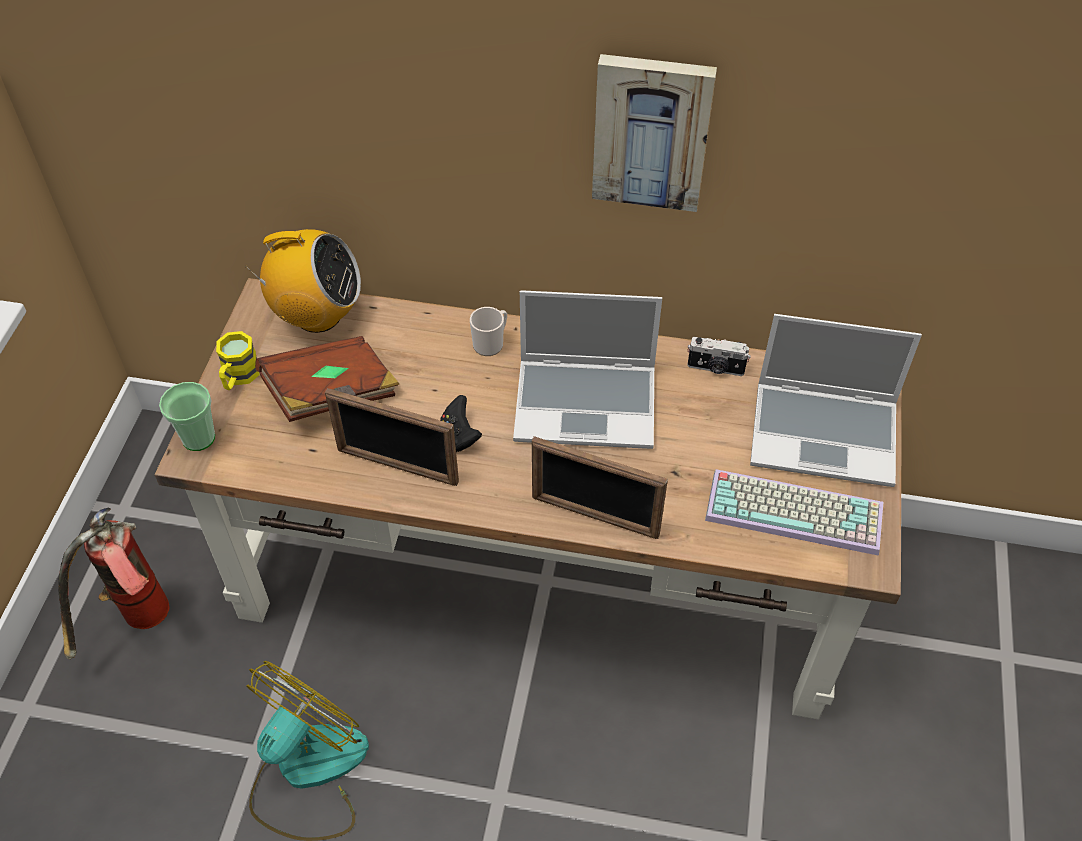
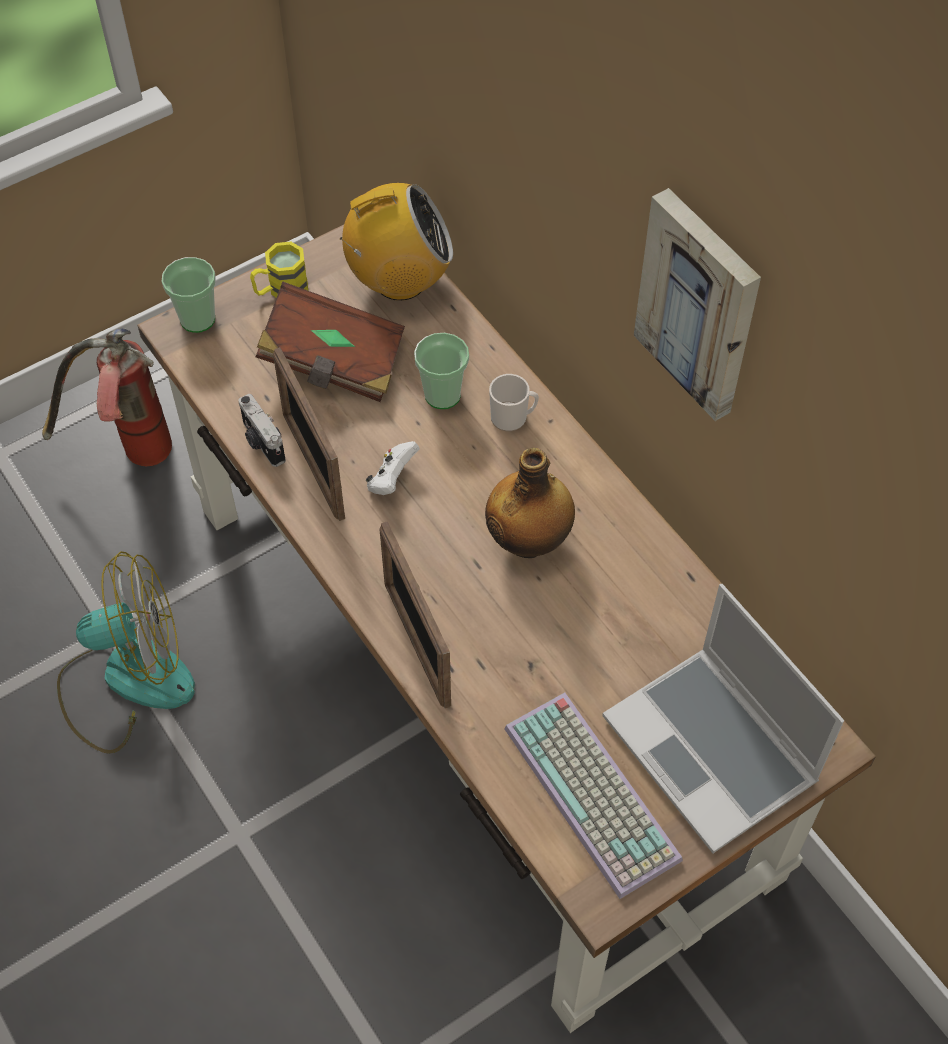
camera: 45 degrees right, 5 degrees up
(317, 316) = (399, 281): radio -> radio turned 60 degrees counterclockwise
(430, 362) = (442, 395): none -> cup
(460, 435) = (392, 479): black game controller -> white game controller
(587, 404) = (529, 540): laptop -> bottle
(715, 368) = (687, 603): camera -> camera (262, 442)

